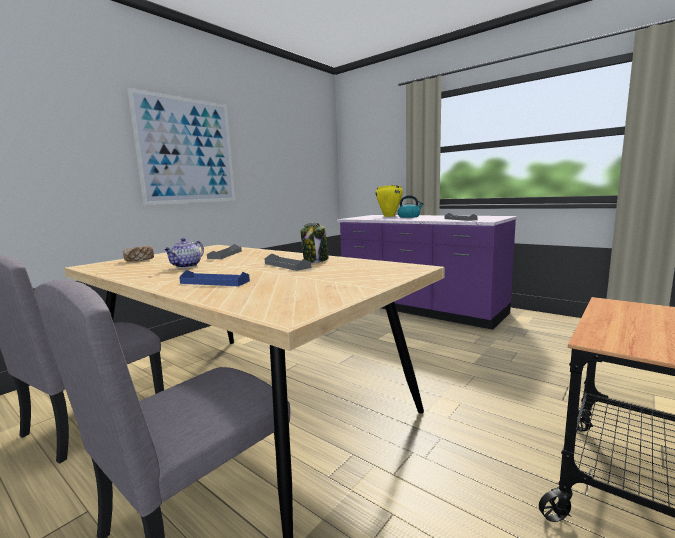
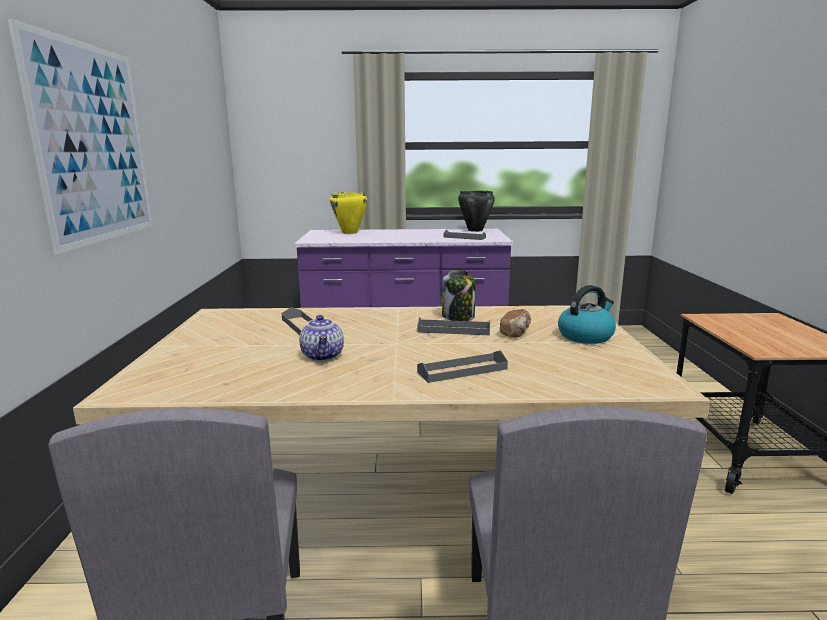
camera: 40 degrees left, 5 degrees up
(139, 260) = (184, 362): bread -> bread (516, 333)
(214, 282) = (462, 370): blue tray -> grey tray
(409, 217) = (385, 234): kettle -> kettle (586, 336)
(488, 216) = (475, 230): none -> black cooking pot

